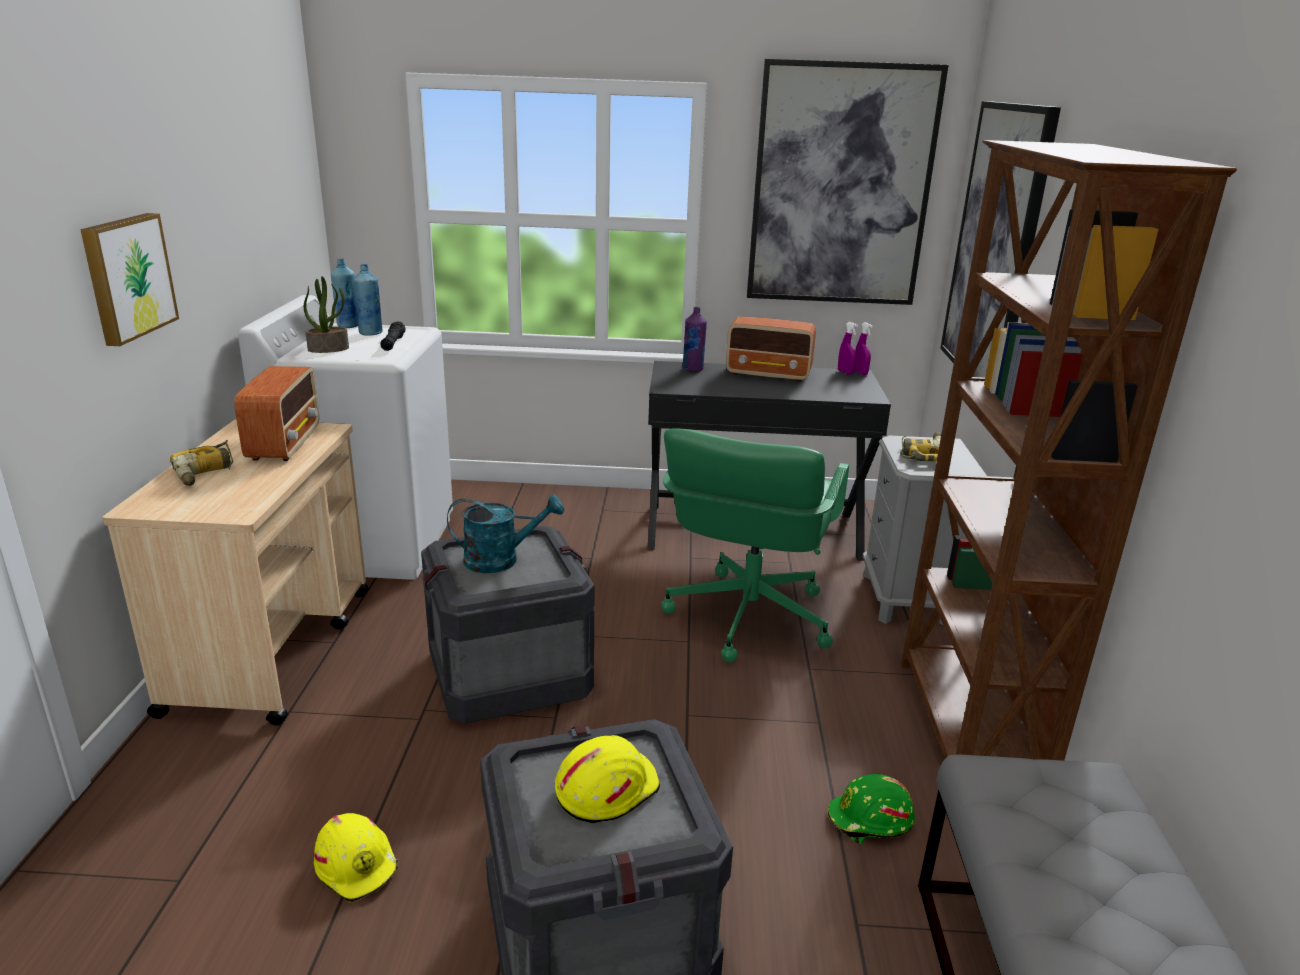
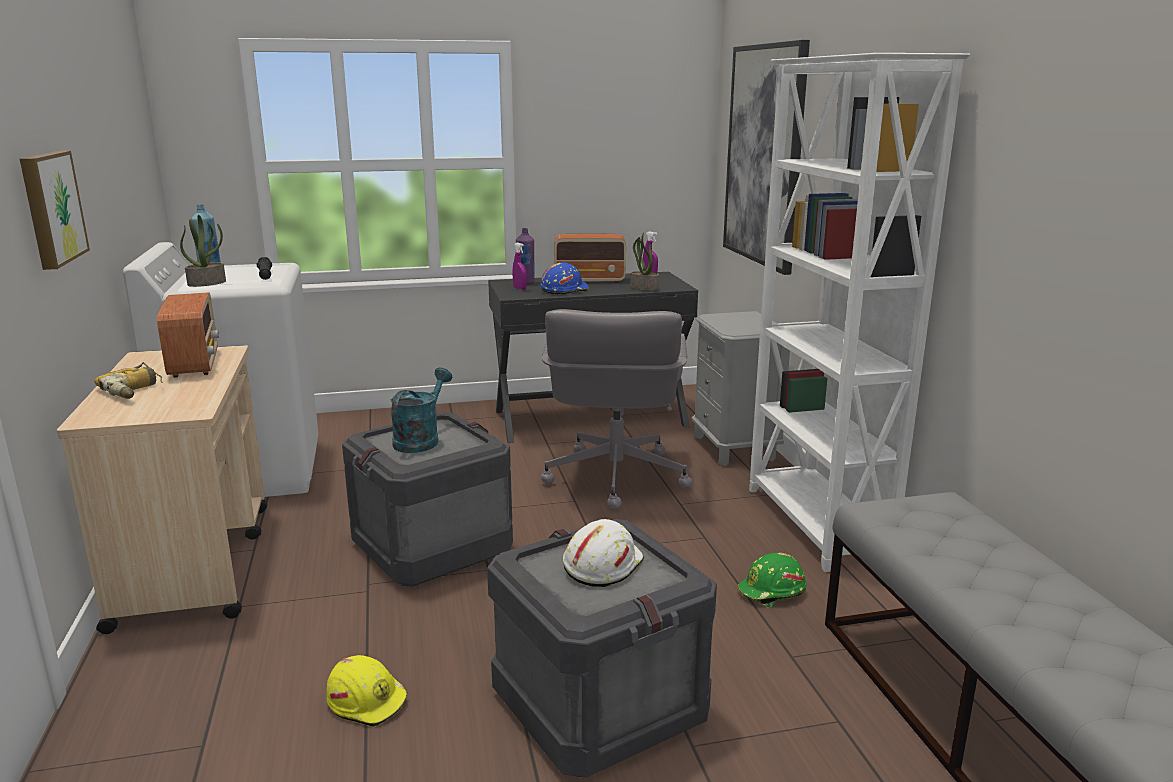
camera: 15 degrees left, 5 degrees down
(370, 333) = (236, 270): blue bottle -> none
(501, 560) = (420, 440): turquoise watering can -> turquoise watering can turned 45 degrees counterclockwise
(606, 788) = (602, 565): yellow hard hat -> white hard hat
(730, 385) = (564, 290): none -> blue hard hat
(747, 617) = (614, 477): green office chair -> grey office chair
(825, 393) = (643, 288): none -> potted plant
(841, 186) = (626, 122): picture -> none
(860, 373) = (661, 273): purple spray bottle -> purple spray bottle (519, 288)
(921, 454) = (734, 322): power drill -> none
(965, 731) = (815, 524): brown bookcase -> white bookcase

